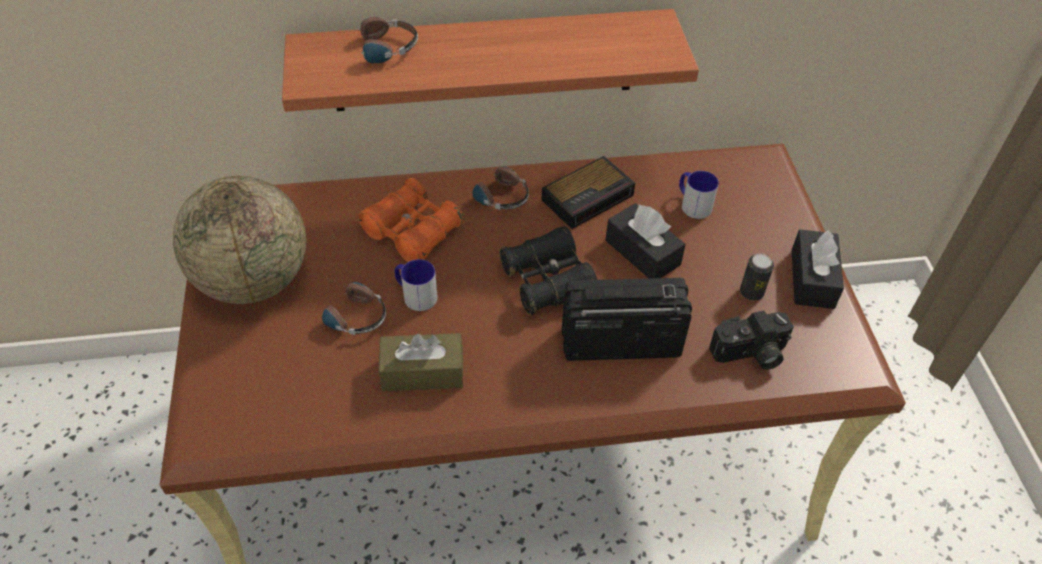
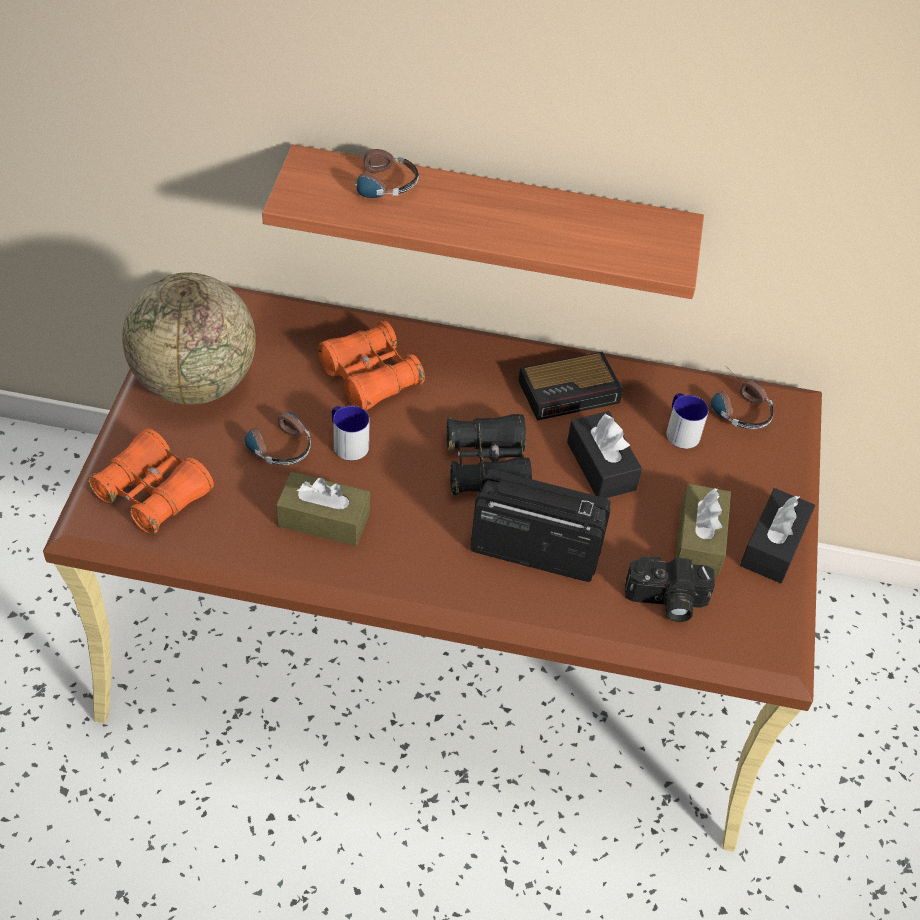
camera: 15 degrees right, 0 degrees up
(251, 395) = (153, 493): none -> orange binoculars
(495, 193) = (472, 360): headphones -> headphones (735, 406)
(751, 292) = (699, 540): can -> brown tissue box

